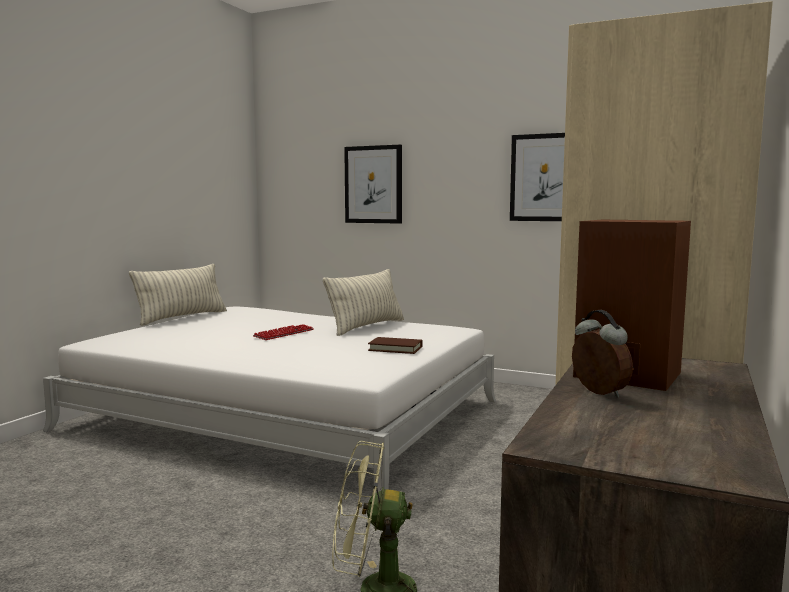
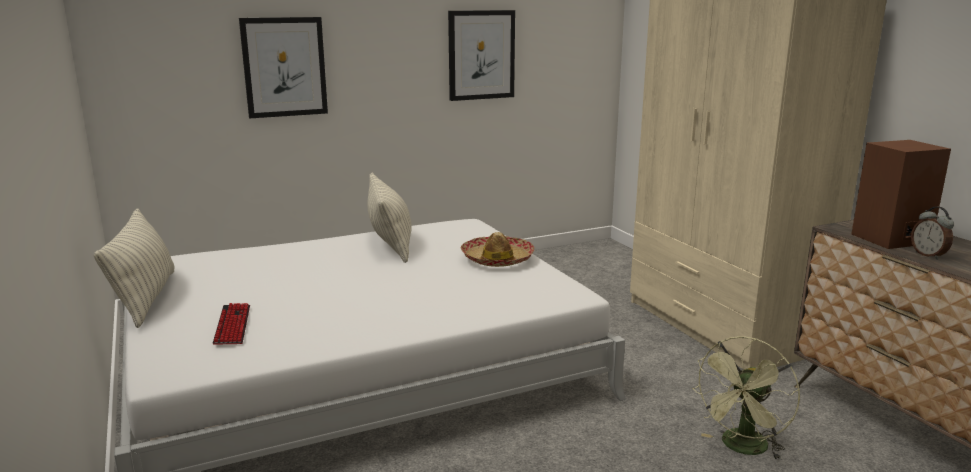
camera: 50 degrees left, 10 degrees up
(284, 334) = (360, 277): keyboard -> keyboard (232, 325)
(395, 348) = (497, 259): brown book -> hat
(598, 393) = (928, 255): alarm clock -> alarm clock turned 120 degrees counterclockwise

